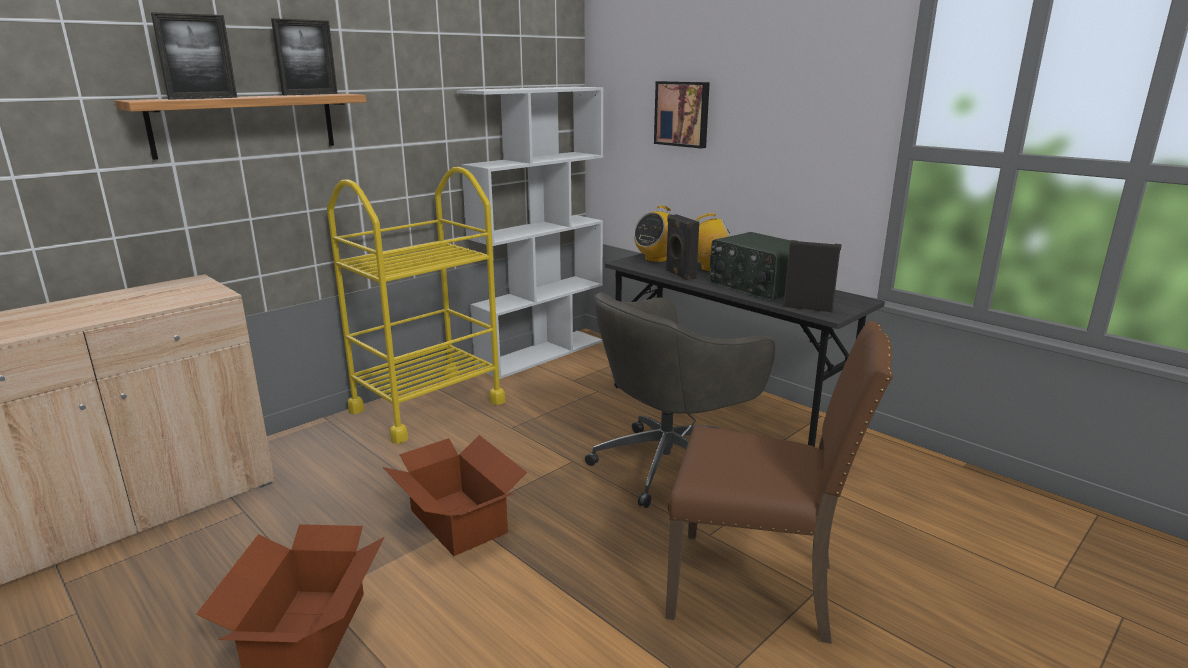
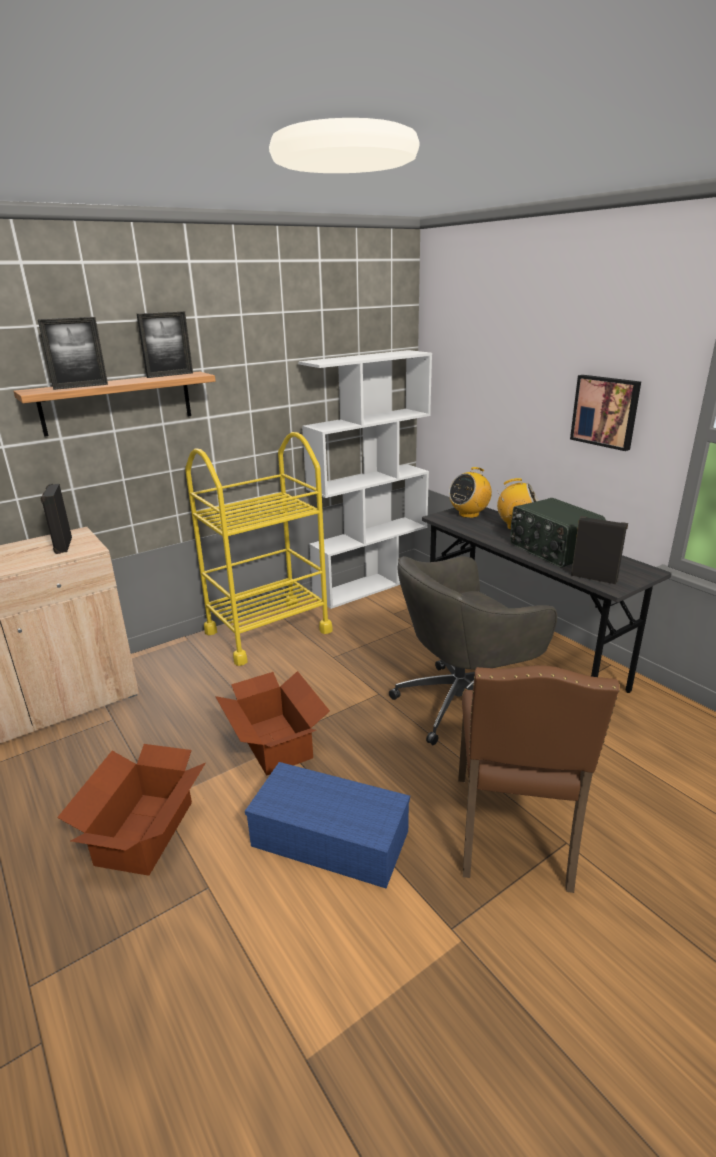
camera: 10 degrees right, 5 degrees up
(548, 614) = (333, 838): none -> blue storage box
(679, 275) = (485, 533): black speaker -> black speaker (62, 545)
(683, 114) = (501, 380): picture -> picture (606, 411)
(757, 587) = (515, 832): brown chair -> brown chair turned 75 degrees clockwise

